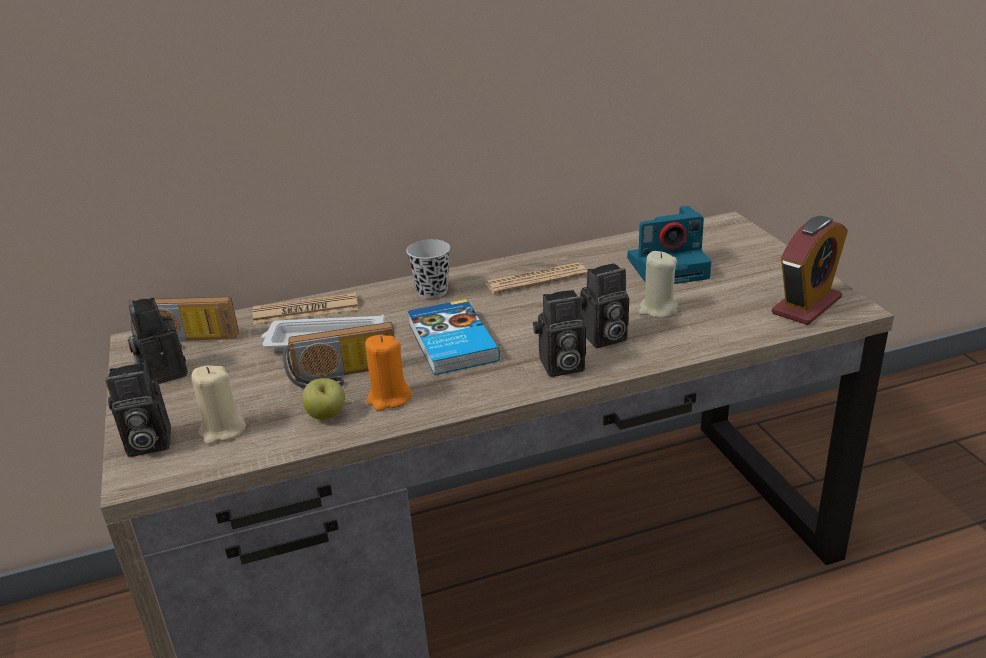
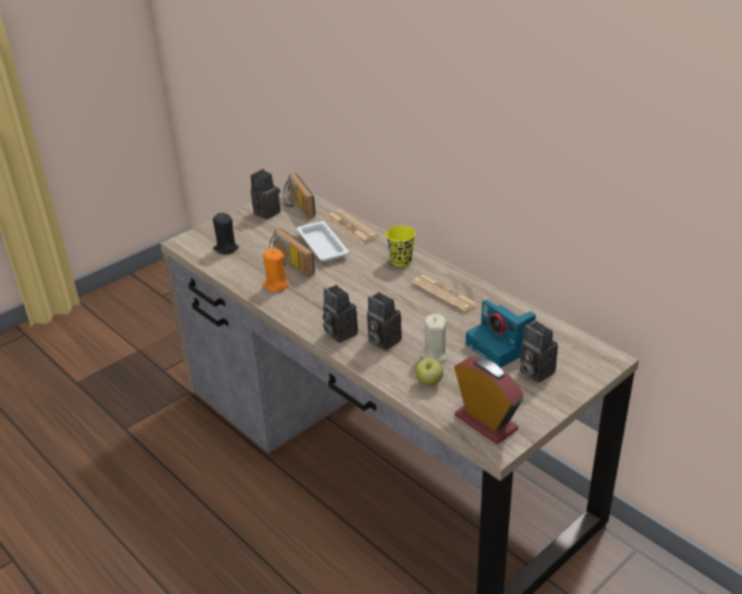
camera: 65 degrees right, 5 degrees up
(146, 444) = (207, 233): camera -> camera (534, 371)
(222, 430) = (226, 248): beige candle -> black candle
(326, 416) = (251, 272): apple -> apple (429, 382)
(432, 292) = (401, 261): black cup -> yellow cup
(450, 342) = (344, 286): book -> none
(806, 306) = (486, 422): alarm clock -> alarm clock turned 150 degrees counterclockwise

